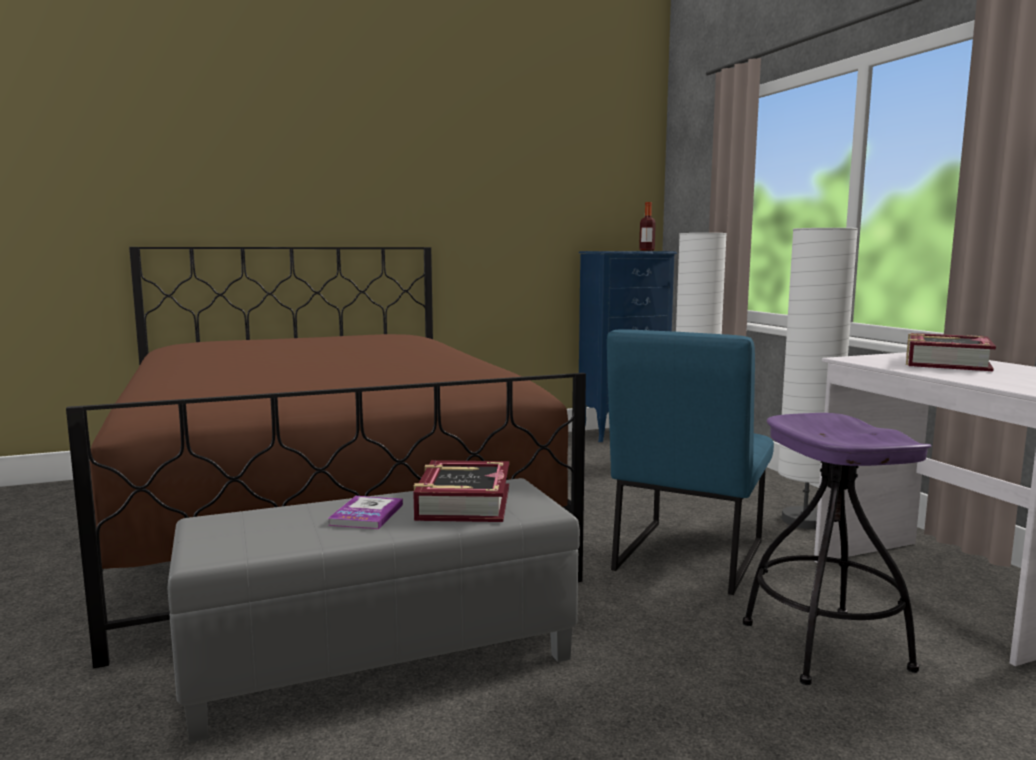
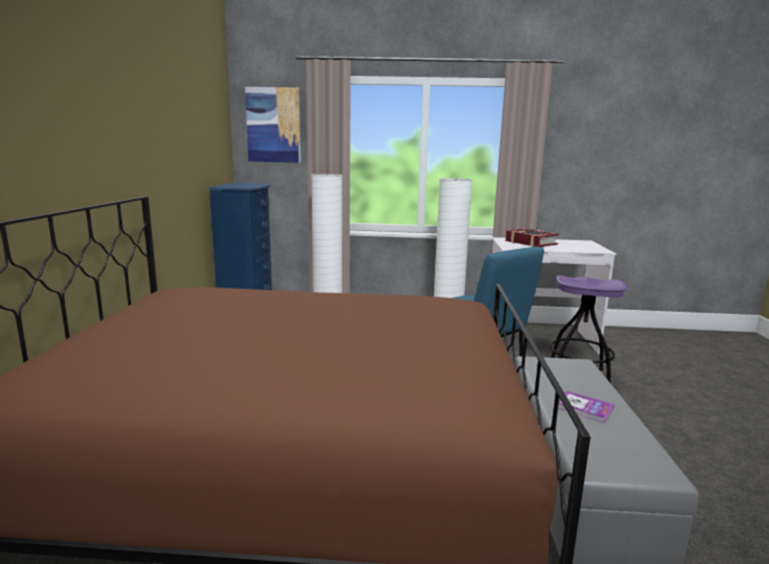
camera: 65 degrees left, 5 degrees up
(463, 503) = (567, 378): book -> none
(647, 250) = (254, 184): bottle -> none
(696, 171) = (273, 125): none -> picture

